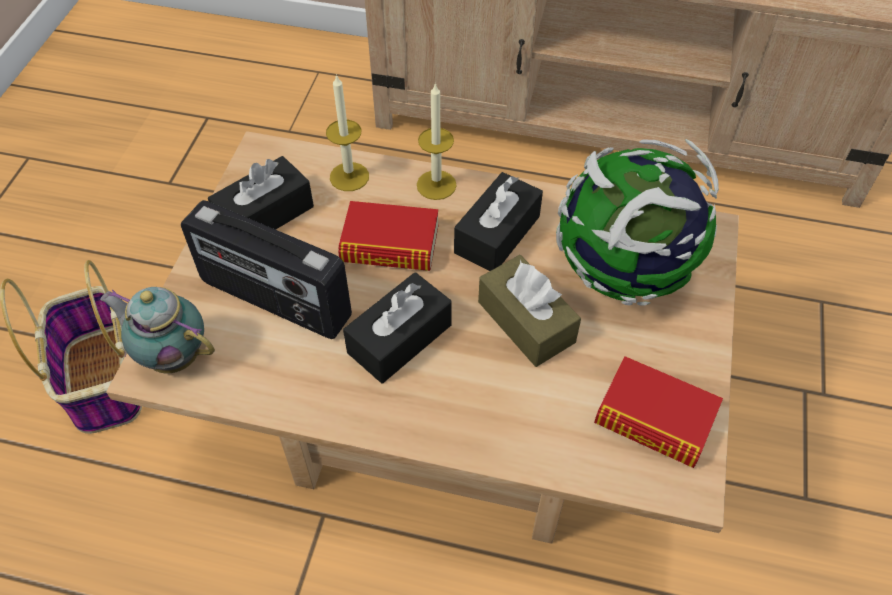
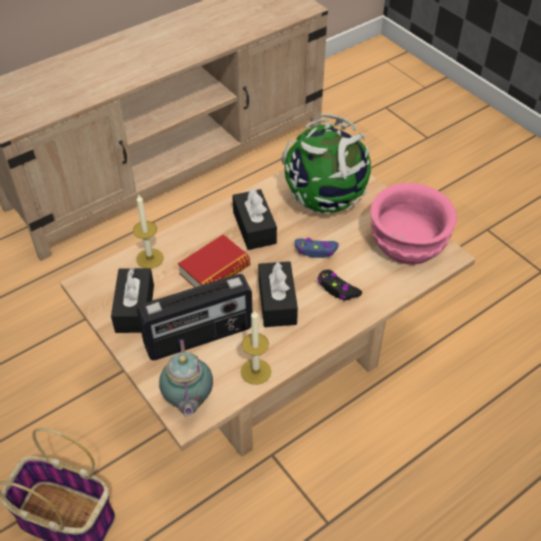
camera: 50 degrees left, 5 degrees down
(172, 355) = (188, 401): teapot -> teapot turned 75 degrees counterclockwise
(436, 185) = (197, 229): candle -> candle (256, 371)
(484, 389) = (337, 289): none -> black game controller
(526, 322) = (316, 251): brown tissue box -> blue game controller
(654, 418) = (408, 243): book -> pink bowl

